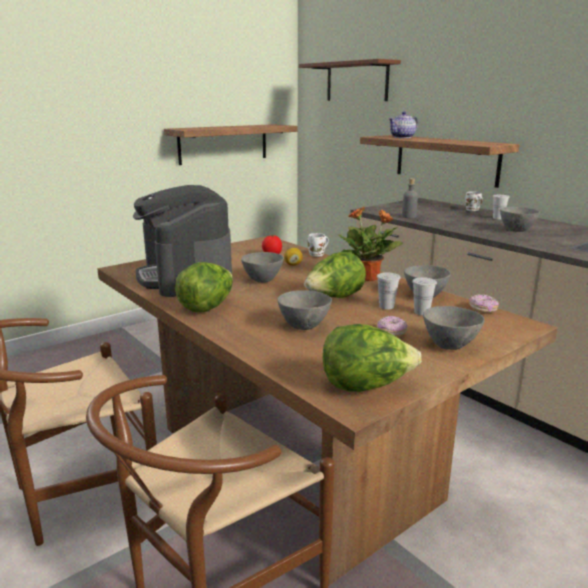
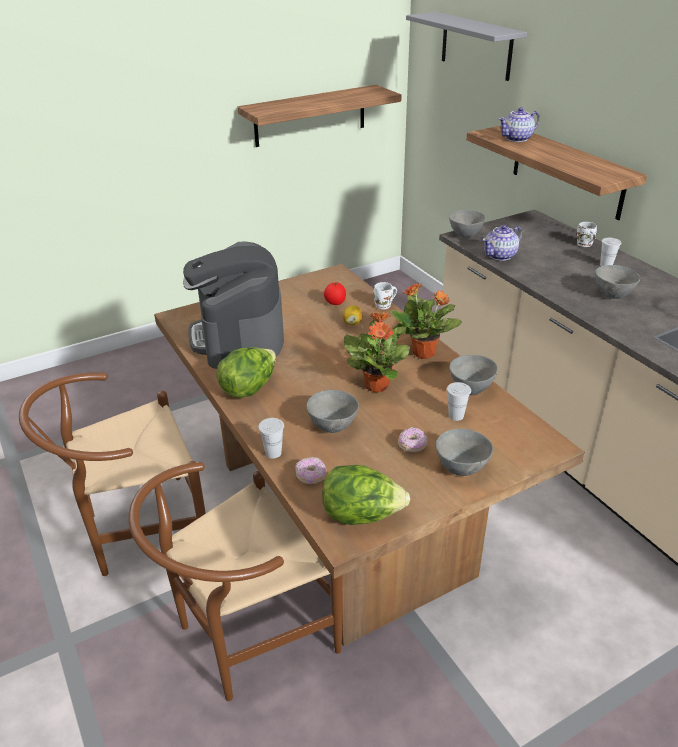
camera: 10 degrees right, 15 degrees up
(263, 280) = (313, 349): grey bowl -> grey bowl (465, 236)
(334, 298) = (376, 385): lettuce -> potted plant
(356, 82) = (476, 46): brown shelf -> grey shelf
(386, 306) = (424, 403): white cup -> white cup (273, 453)
(409, 216) = (500, 255): grey bottle -> teapot
(483, 310) = (521, 417): donut -> donut (311, 476)

